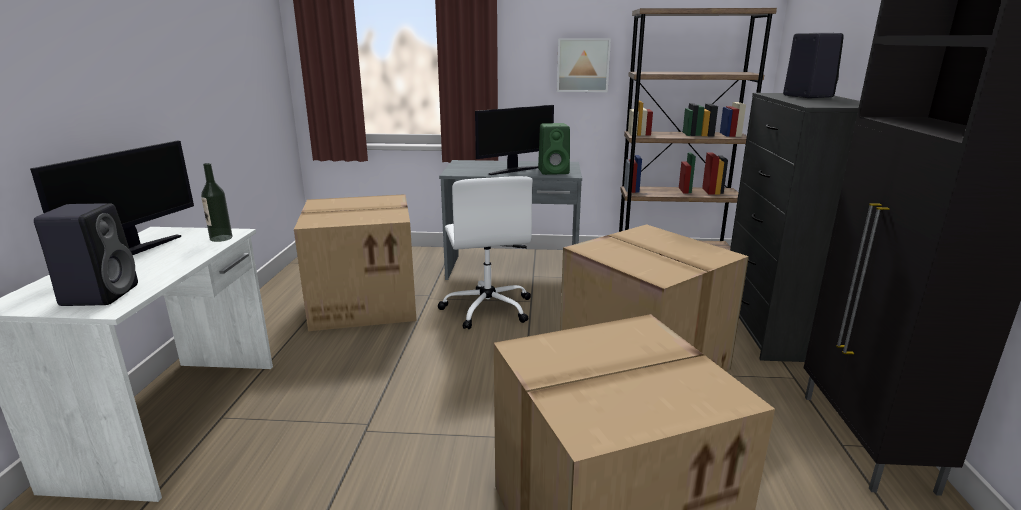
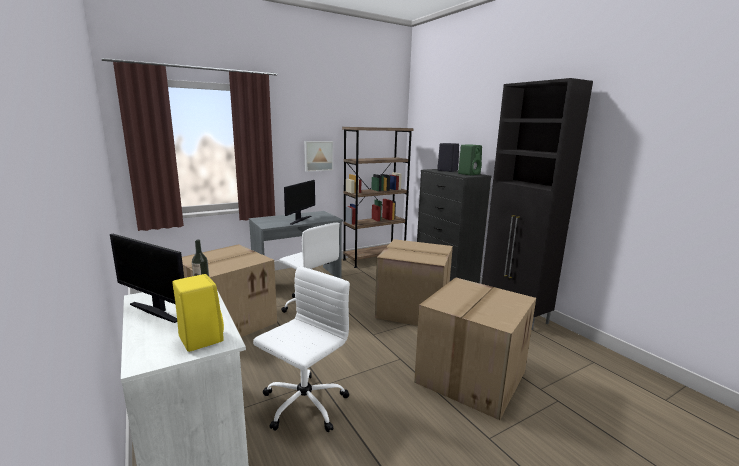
camera: 35 degrees left, 5 degrees down
(101, 294) = (200, 338): black speaker -> yellow speaker
(135, 251) = (156, 311): monitor -> monitor turned 135 degrees clockwise
(310, 447) = (303, 405): none -> white office chair
(554, 171) = (323, 218): green speaker -> green speaker (469, 174)

